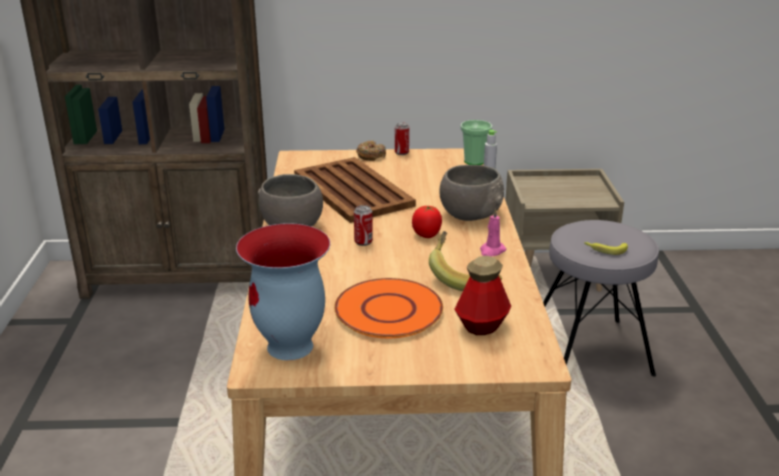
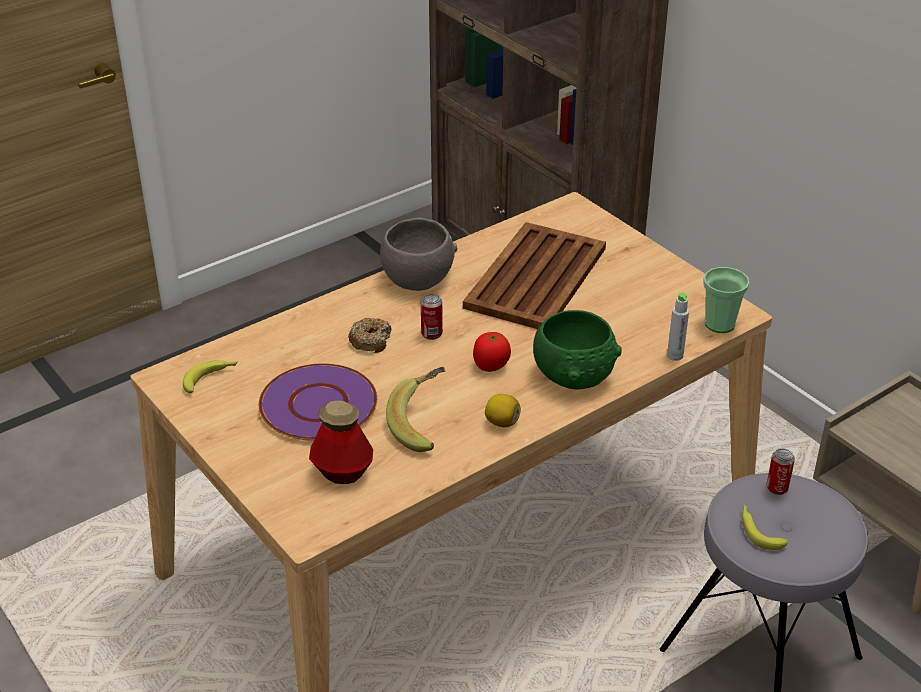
camera: 55 degrees right, 10 degrees up
(291, 347) = (210, 378): vase -> banana
(371, 155) = (638, 250): donut -> donut (370, 341)
(389, 310) = (319, 405): orange plate -> purple plate
(401, 152) = (674, 265): can -> can (777, 488)
(470, 214) = (574, 375): grey bowl -> green bowl
(492, 251) = (502, 422): pink candle -> lemon

